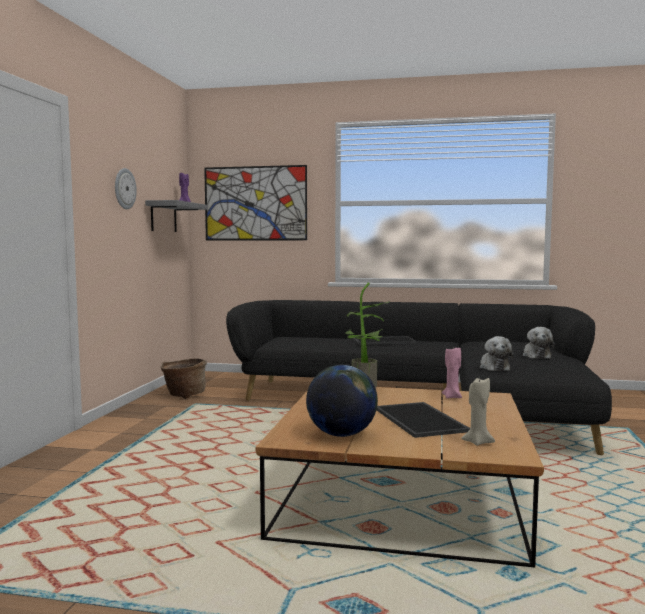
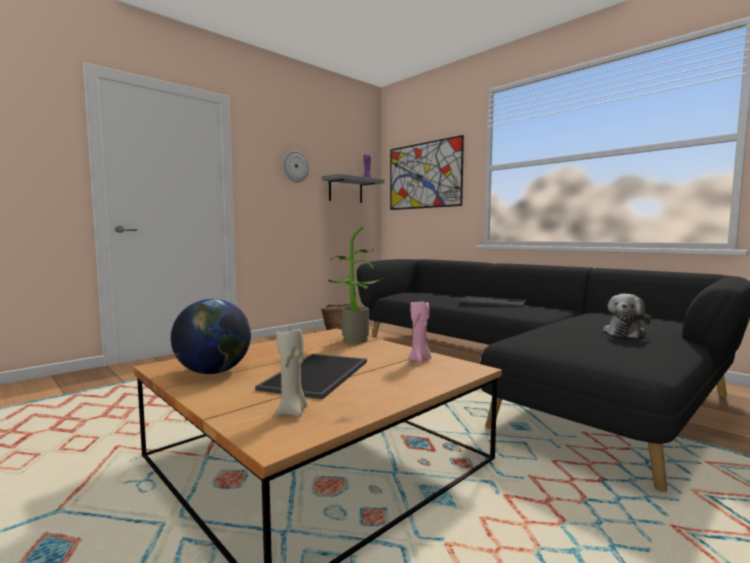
camera: 35 degrees right, 0 degrees up
(493, 367) = (533, 337): plush toy -> none

